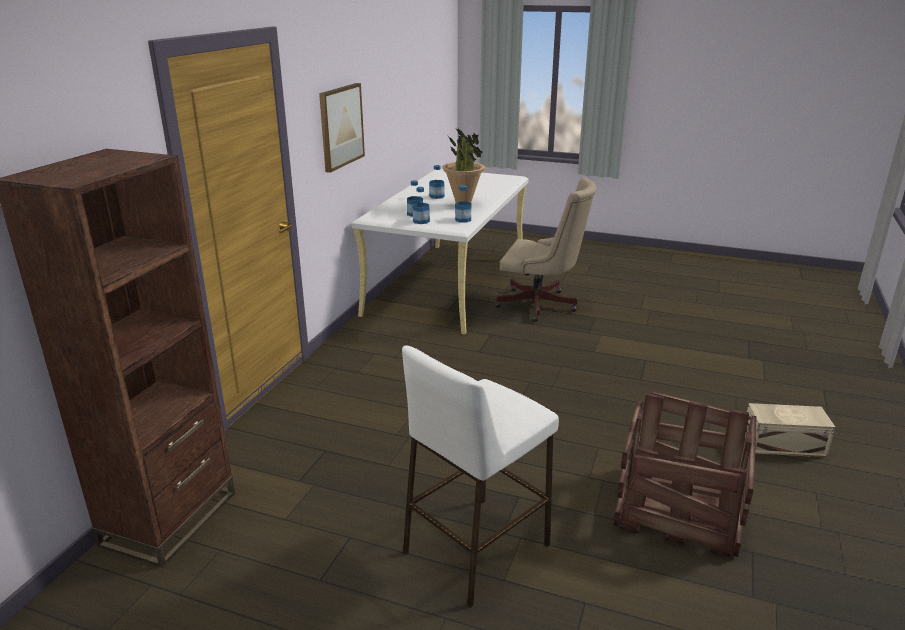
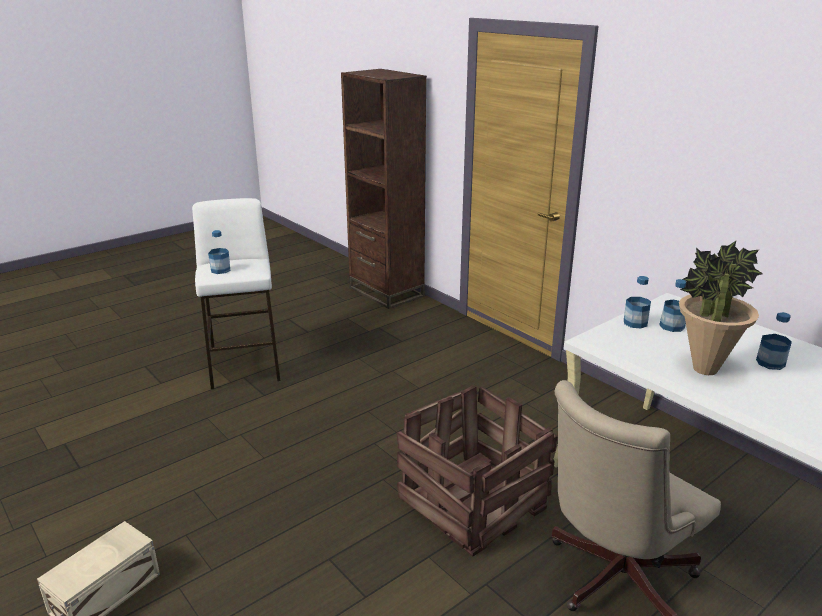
camera: 120 degrees right, 0 degrees up
(341, 126) = (687, 171): picture -> none
(463, 220) = (627, 349): bottle -> bottle (220, 270)
(676, 508) = (157, 458): crate -> crate (474, 501)

